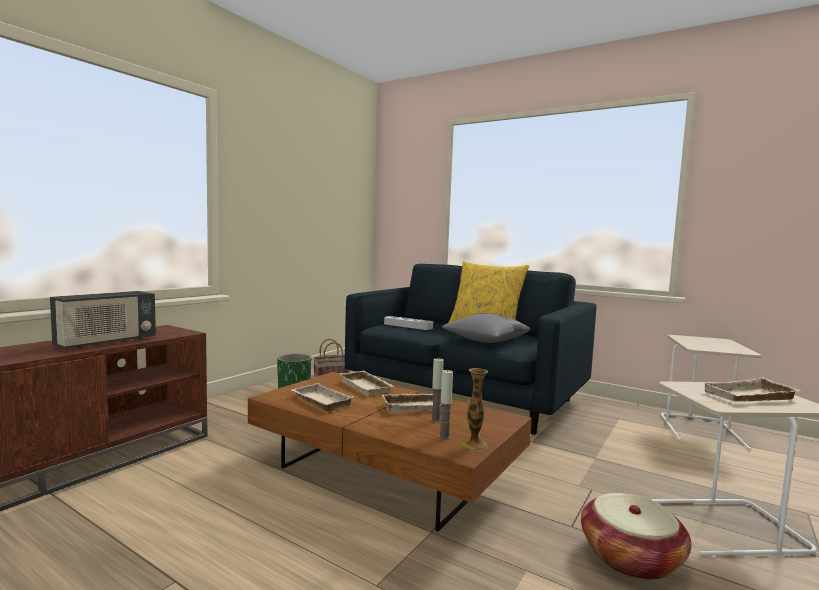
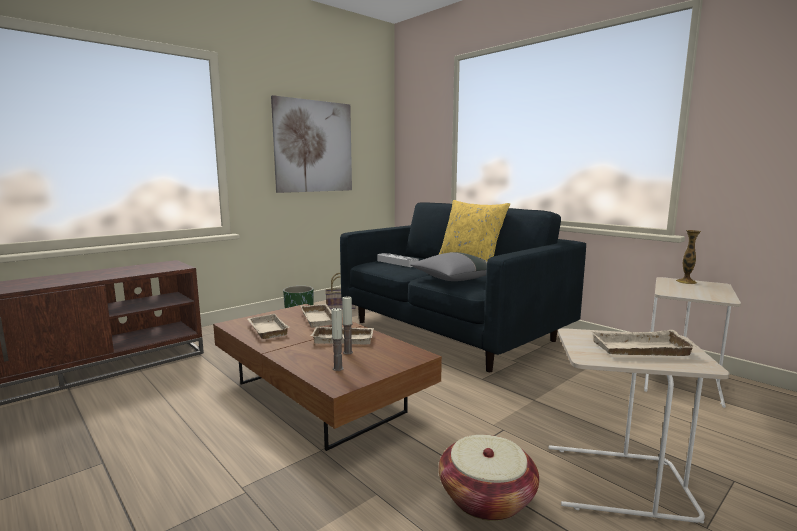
camera: 15 degrees right, 5 degrees up
(106, 342) = (111, 275): radio -> none
(303, 201) = (313, 146): none -> picture
(474, 445) = (356, 377): vase -> vase (686, 282)

